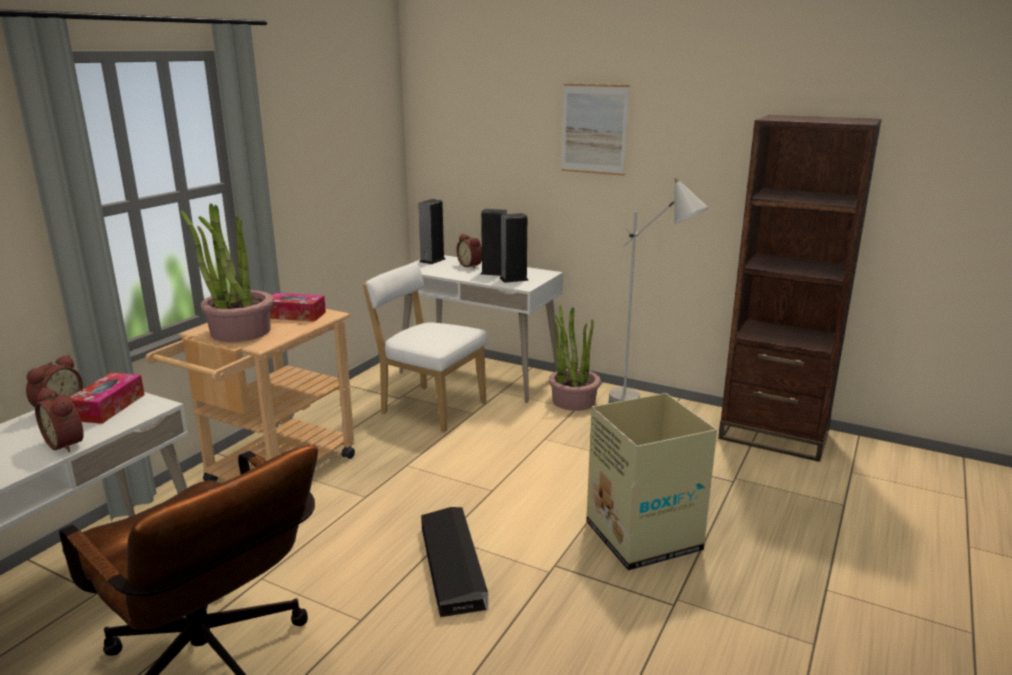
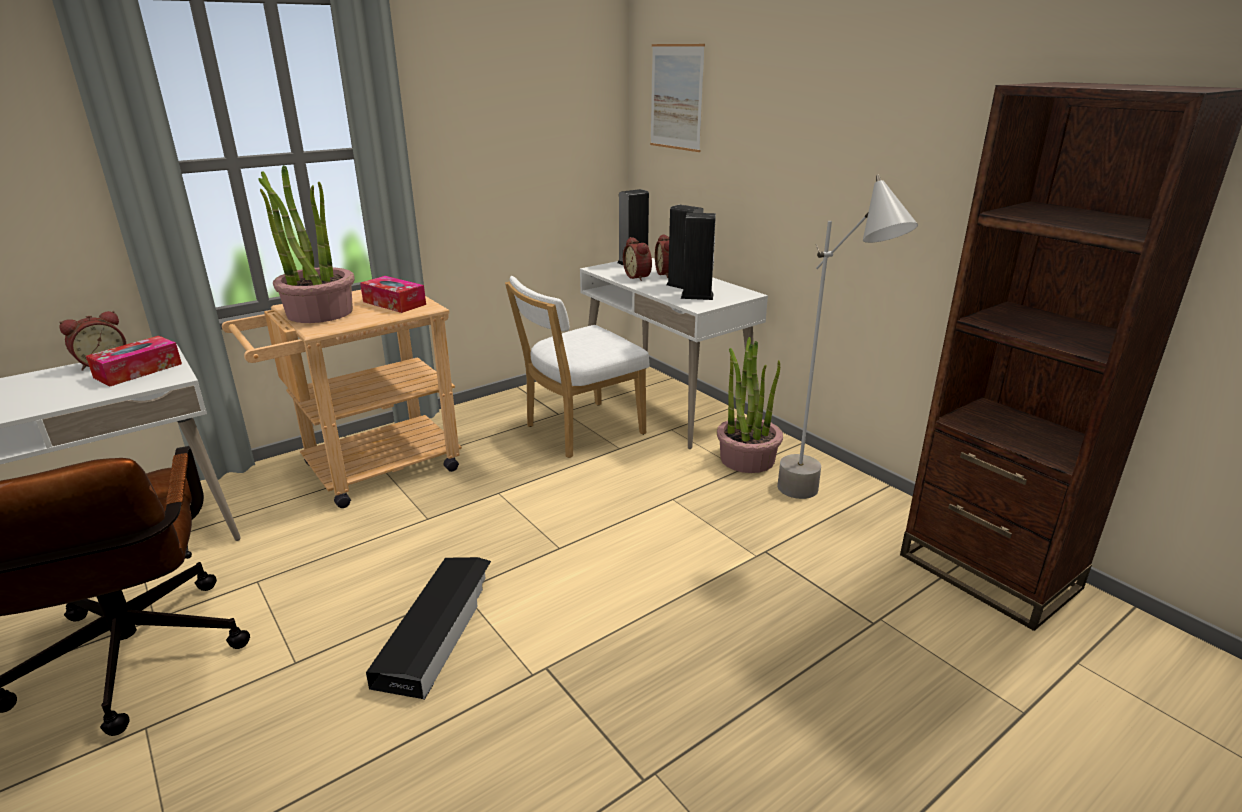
camera: 25 degrees right, 5 degrees up
(68, 443) = (58, 400): alarm clock -> alarm clock (639, 277)
(429, 407) = (579, 431): white chair -> white chair turned 90 degrees counterclockwise
(594, 129) = (819, 105): picture -> picture (676, 97)
(642, 535) = (684, 663): cardboard box -> none

